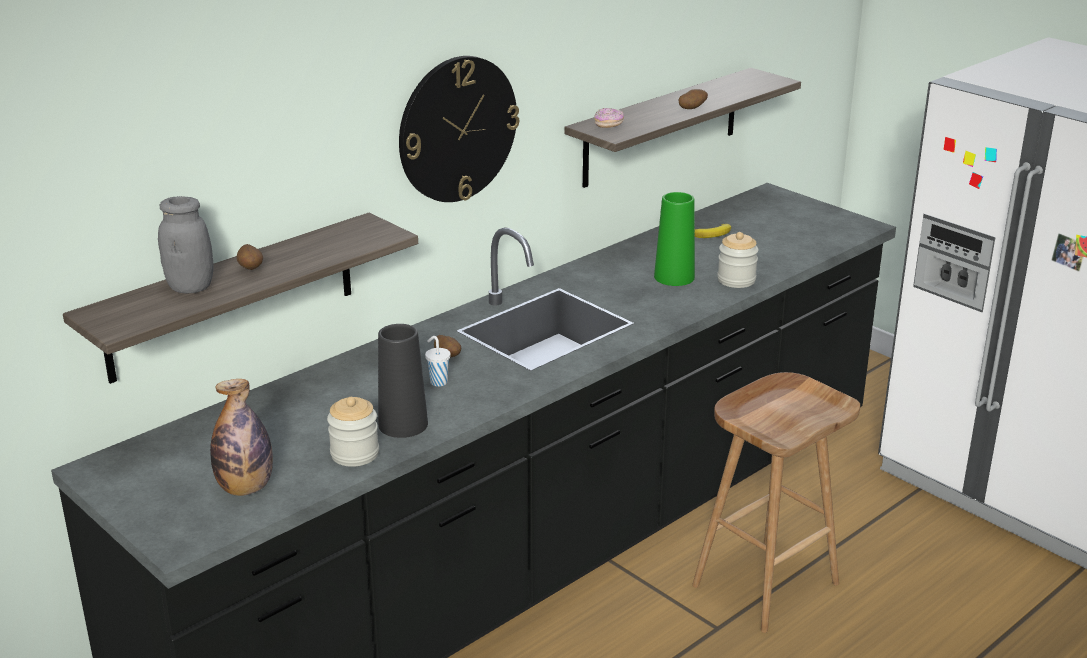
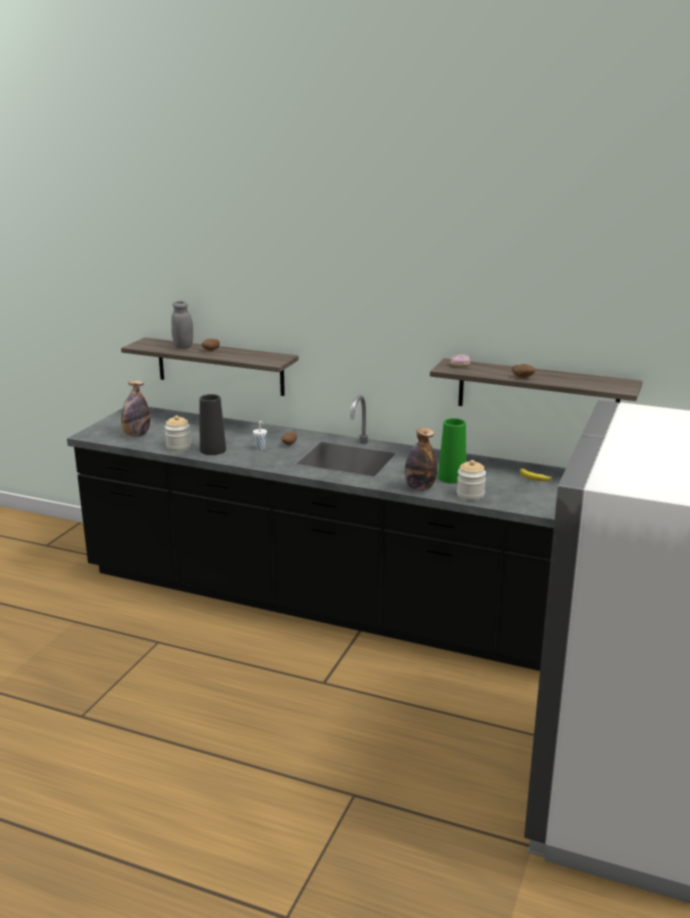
camera: 65 degrees right, 5 degrees down
(457, 129) = (359, 330): wall clock -> none
(691, 304) = (419, 488): none -> bottle
(765, 583) = (383, 692): brown stool -> none

